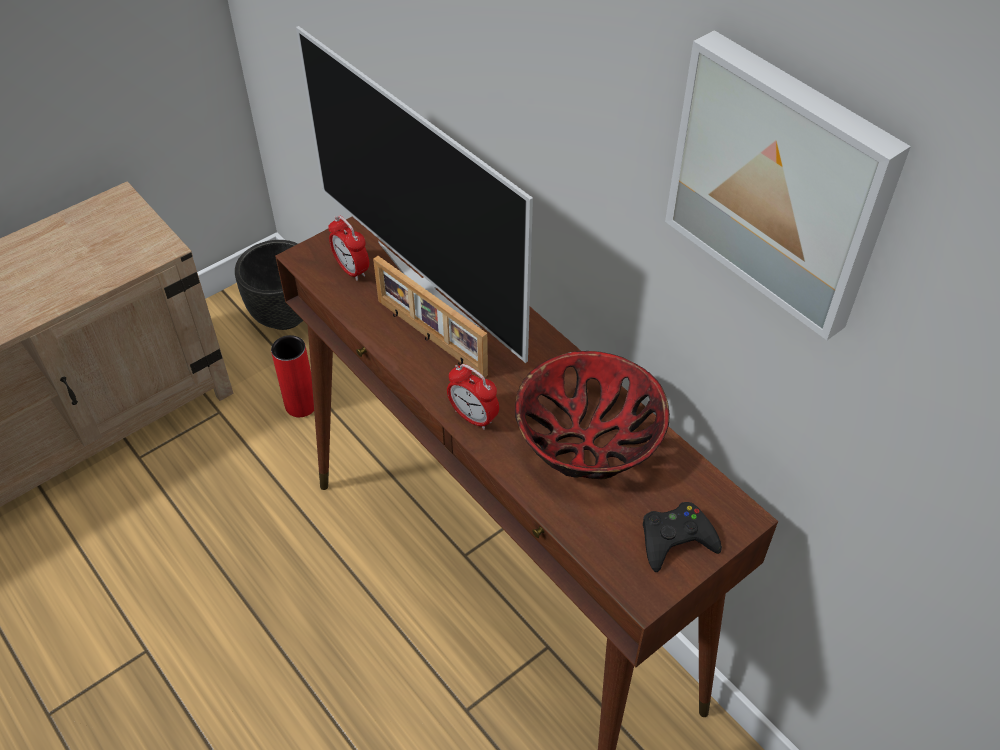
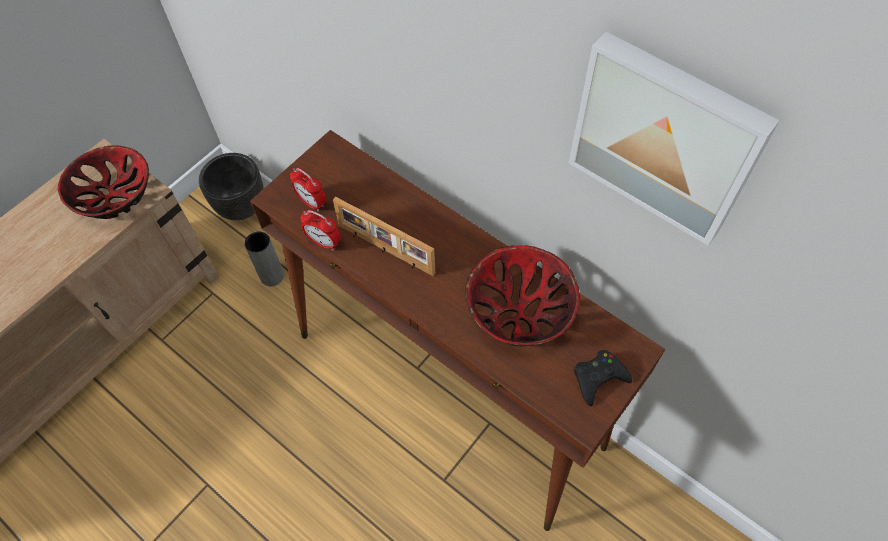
camera: 10 degrees left, 10 degrees up
(120, 245) = (114, 195): none -> bowl
(301, 405) = (272, 276): red vase -> grey vase
(430, 283) = (374, 203): television -> none
(473, 417) = (433, 309): alarm clock -> alarm clock (324, 242)

